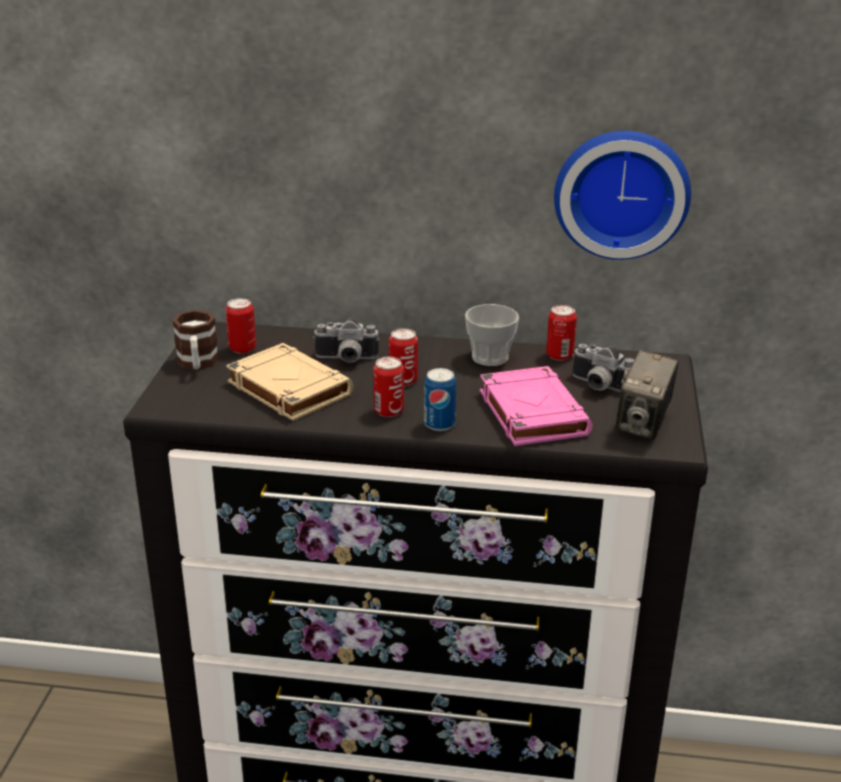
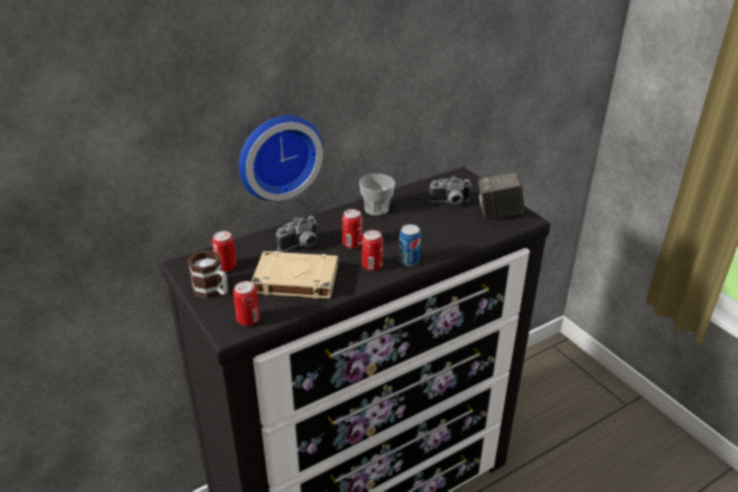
camera: 40 degrees left, 5 degrees up
(532, 412) = (442, 232): pink book -> none
(559, 355) = (408, 192): can -> can (248, 320)
(621, 192) = (422, 81): wall clock -> wall clock (278, 155)
(643, 425) = (498, 214): camera -> camera turned 105 degrees clockwise

